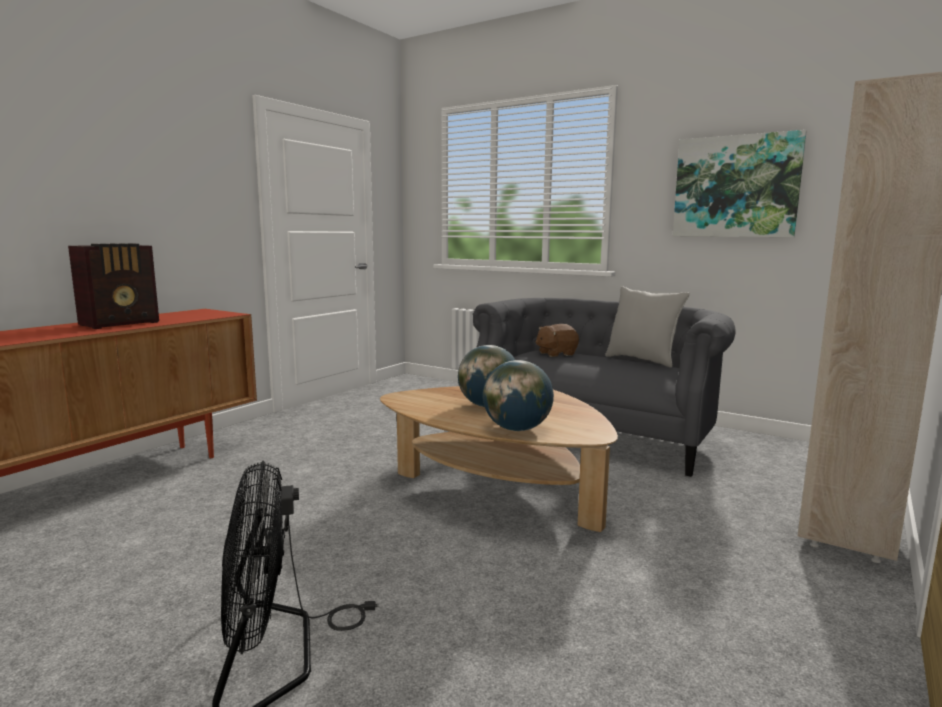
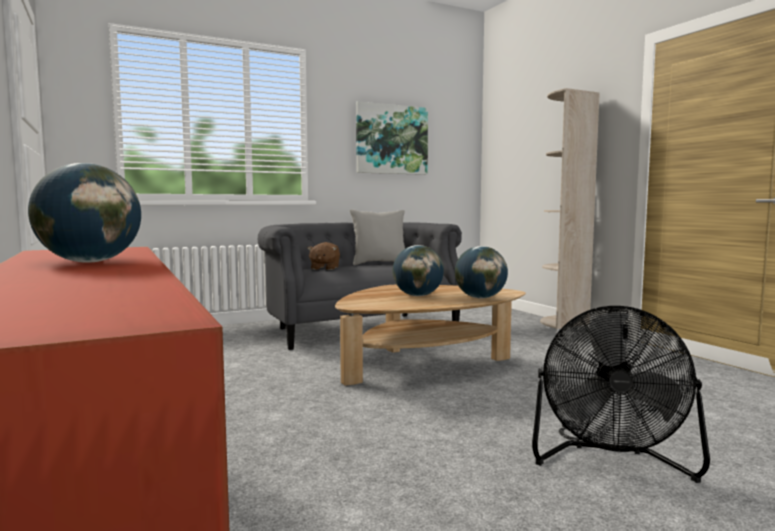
camera: 60 degrees left, 5 degrees down
(121, 323) = (89, 262): radio -> globe

